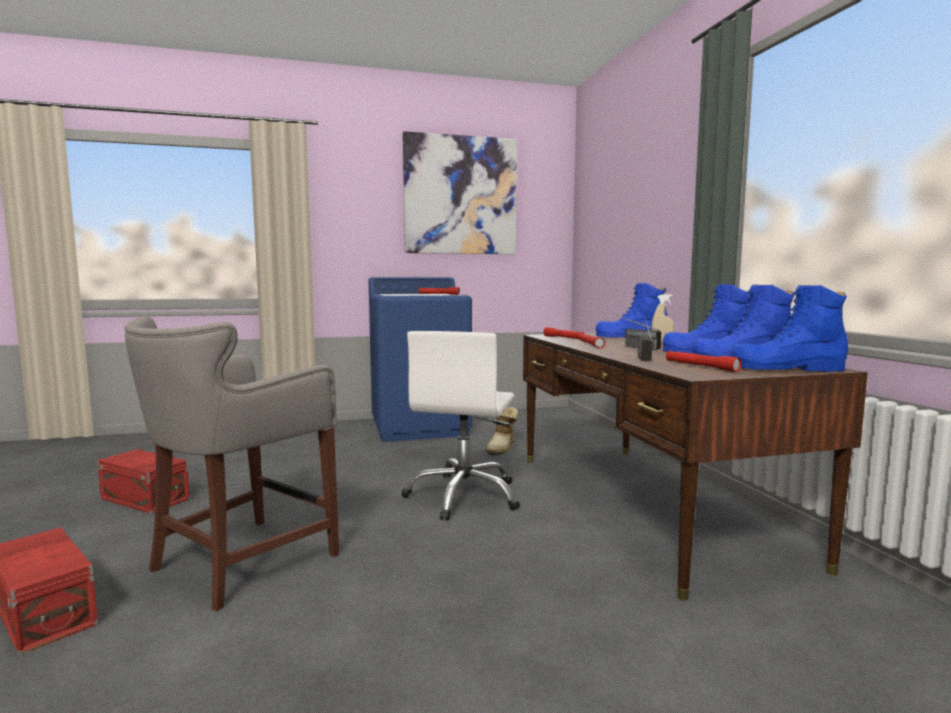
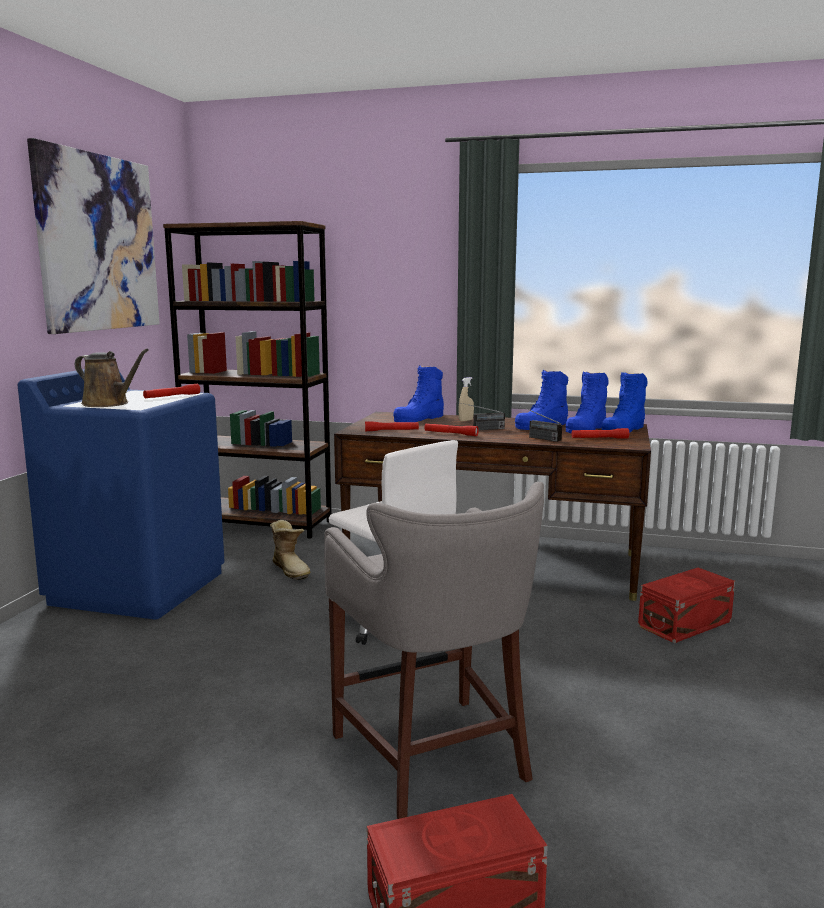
camera: 60 degrees left, 5 degrees up
(144, 499) = (122, 827): red storage box -> red storage box (686, 624)
(395, 294) = (109, 404): none -> brown watering can
(567, 421) = (259, 524): none -> brown bookcase

